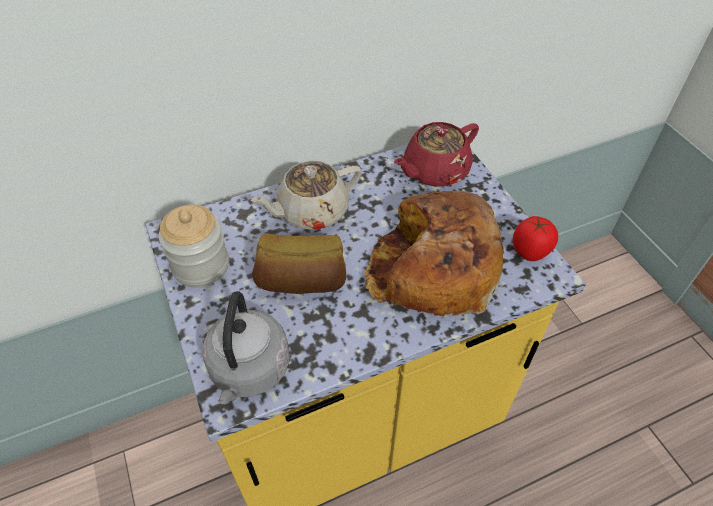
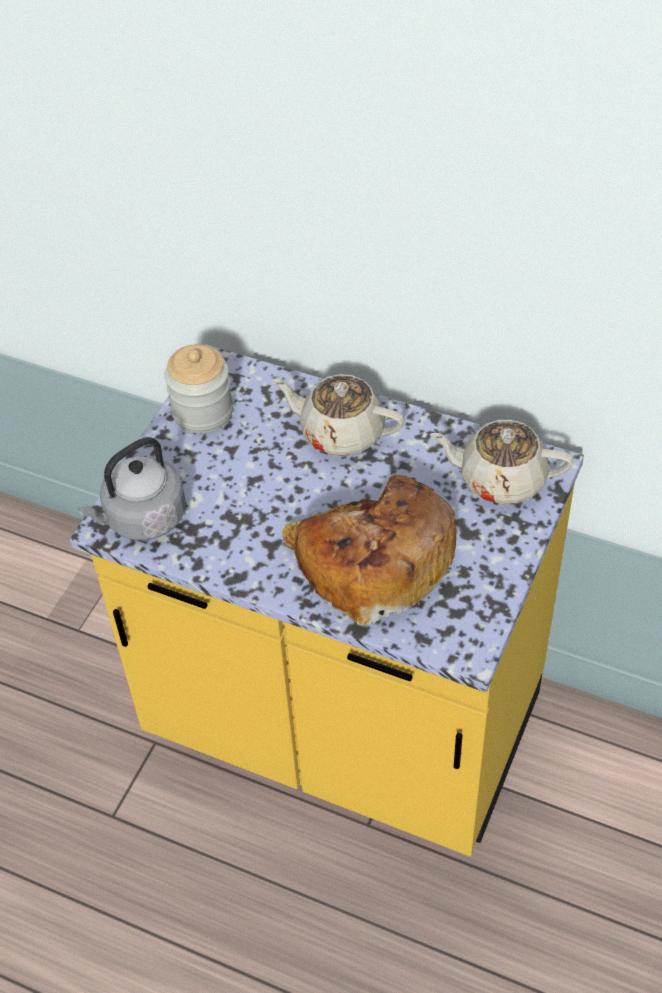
camera: 50 degrees right, 0 degrees up
(302, 280) = (259, 483): bread -> none
(434, 171) = (500, 479): red teapot -> beige teapot
(530, 252) = (478, 617): tomato -> none

